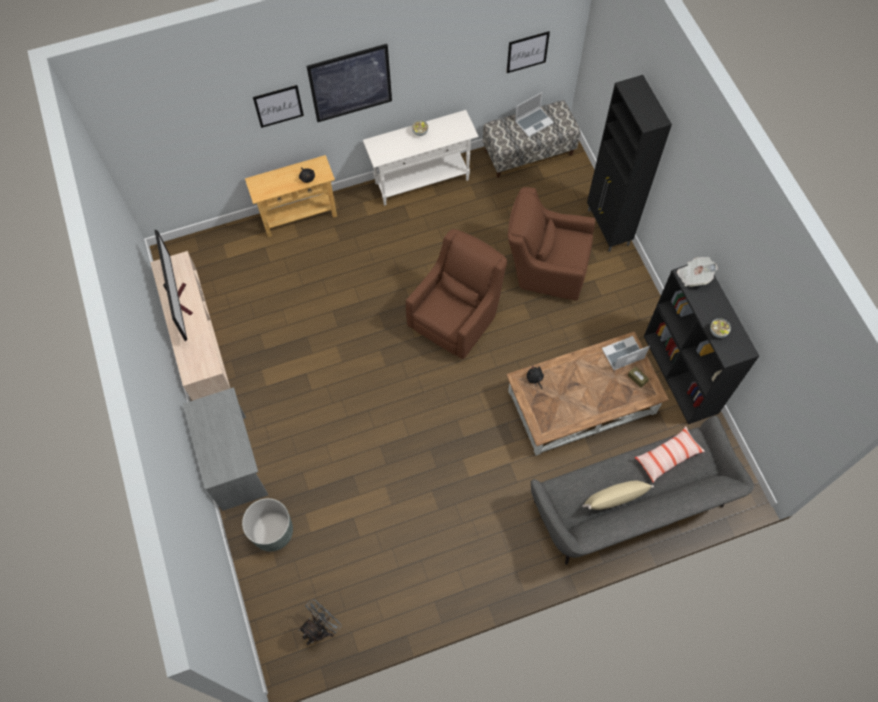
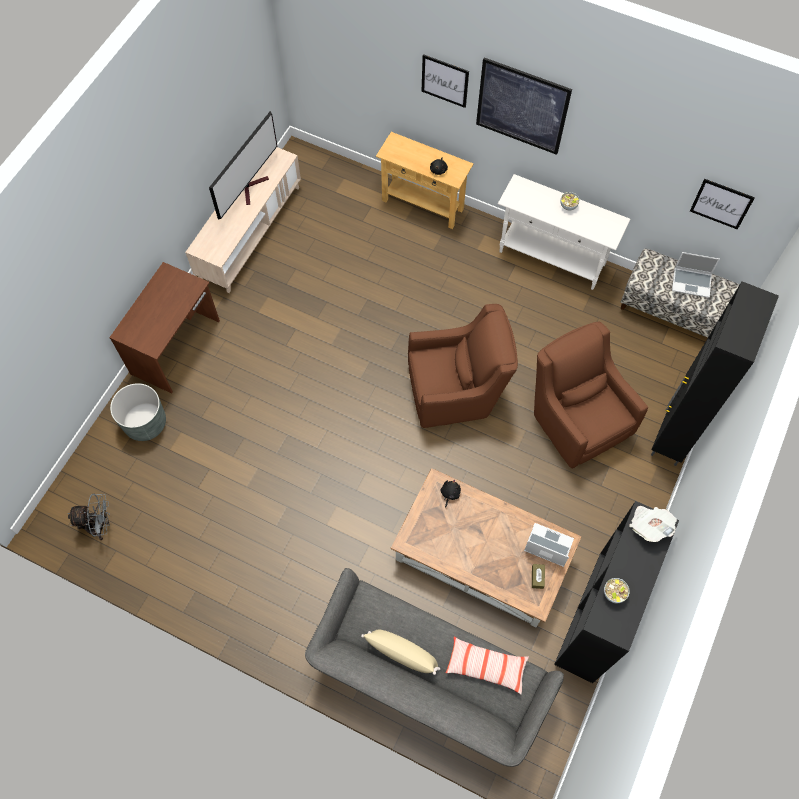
camera: 45 degrees right, 0 degrees up
(235, 461) = (177, 347): grey desk -> brown desk

